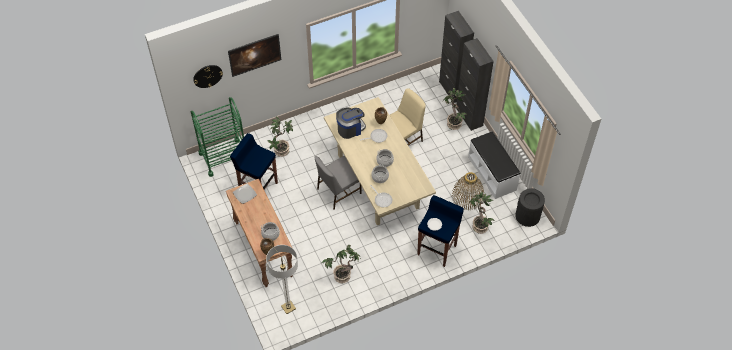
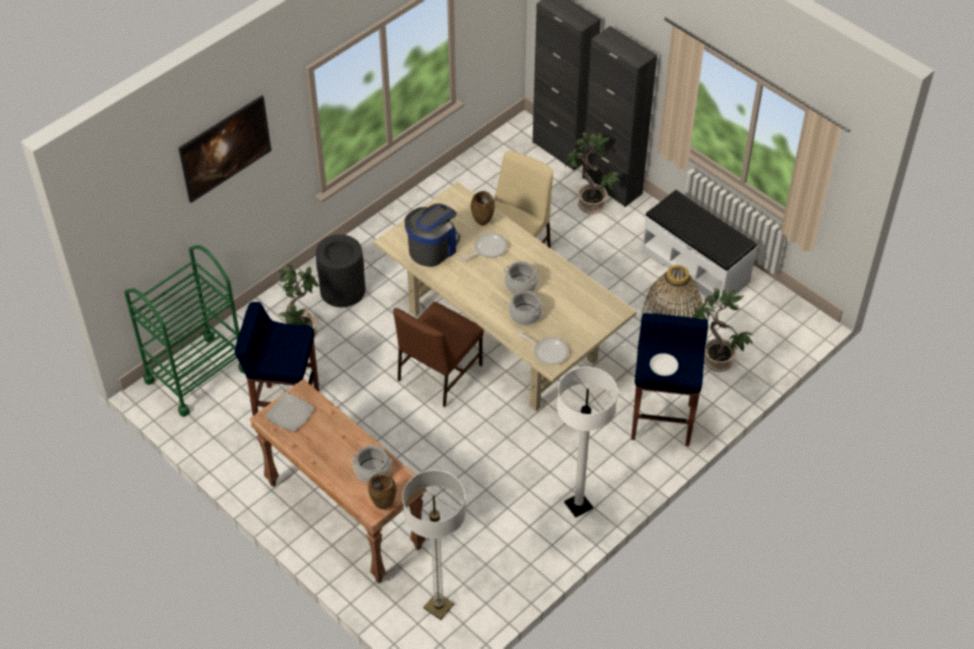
camera: 20 degrees left, 5 degrees down
(207, 76) = (147, 210): wall clock -> none
(338, 191) = (438, 373): grey chair -> brown chair
(342, 275) = (513, 517): potted plant -> none
(376, 279) = (578, 505): none -> white floor lamp
(527, 216) = (789, 318): black trash can -> black trash can (343, 290)

